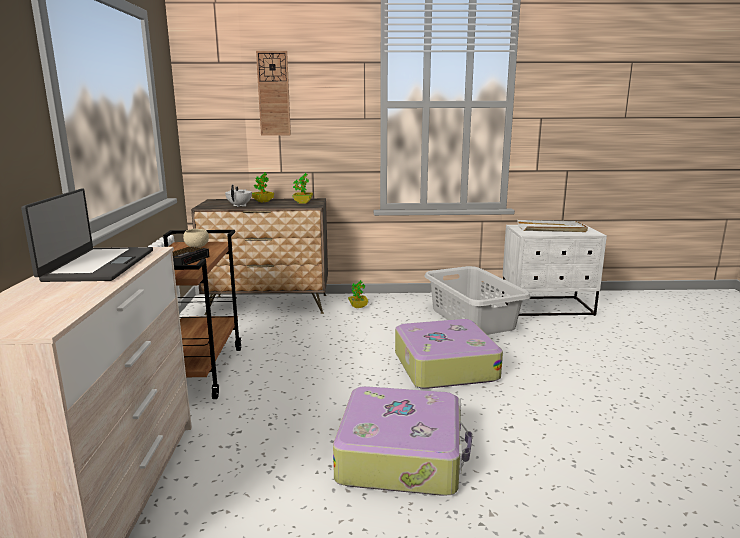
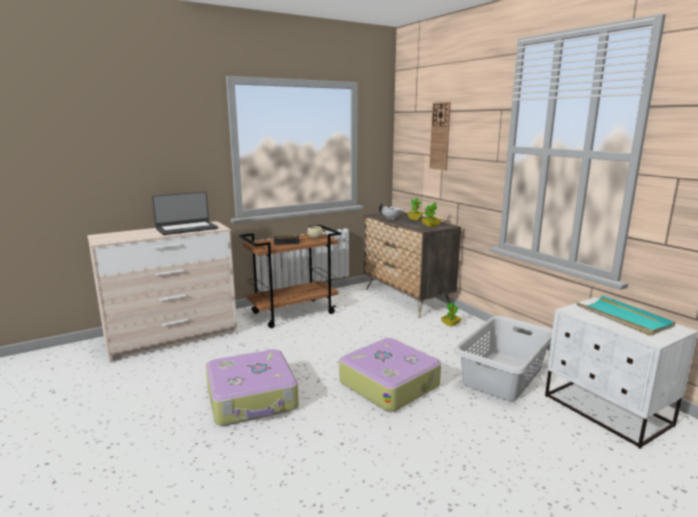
camera: 60 degrees right, 0 degrees up
(551, 229) = (623, 318): white tray -> turquoise tray

